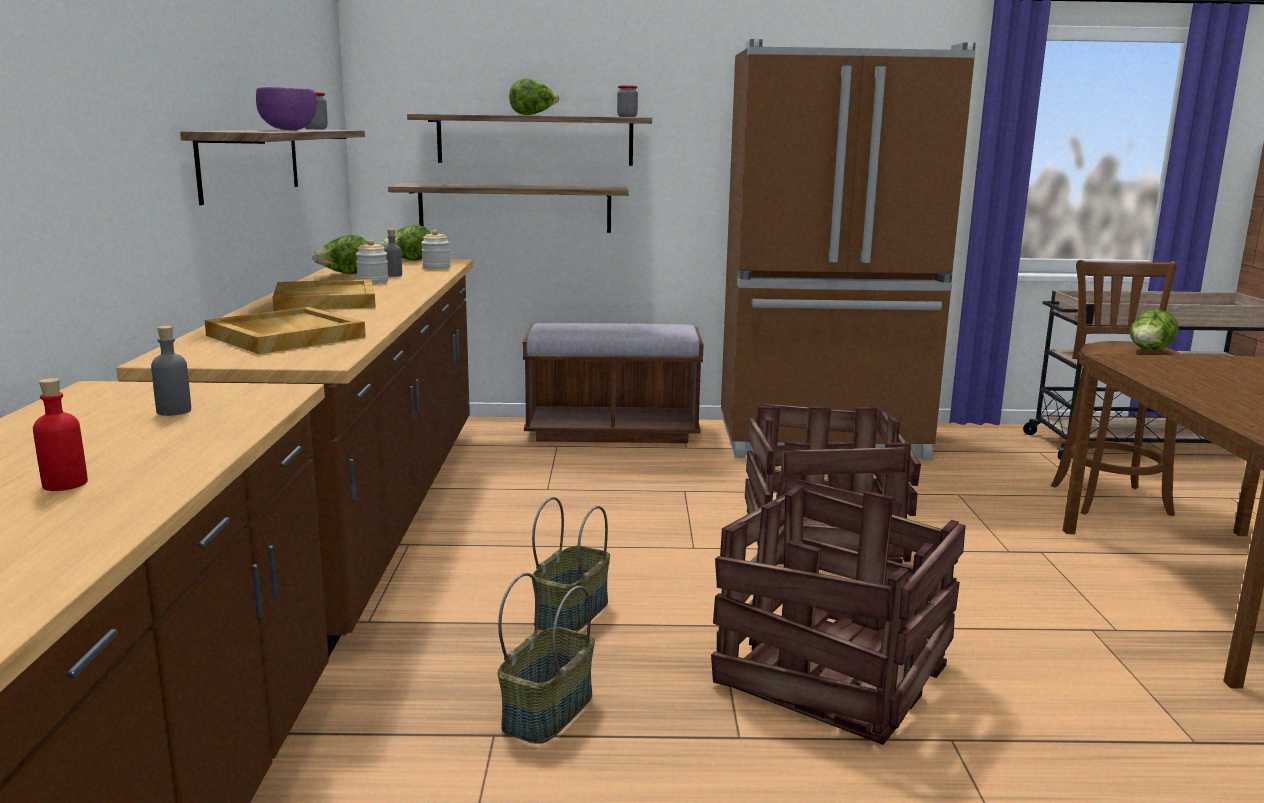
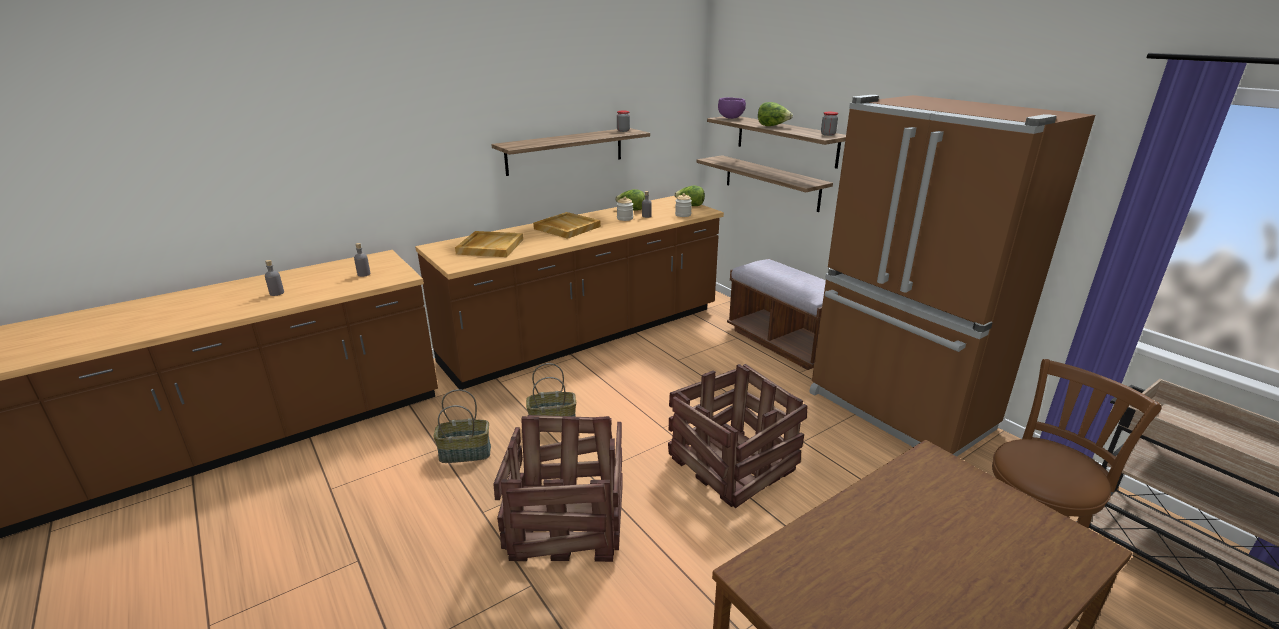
camera: 55 degrees right, 10 degrees up
(65, 484) = (277, 293): red bottle -> grey bottle
(289, 130) = (568, 139): purple bowl -> purple bowl (730, 118)
(1149, 351) = (1047, 474): lettuce -> none

